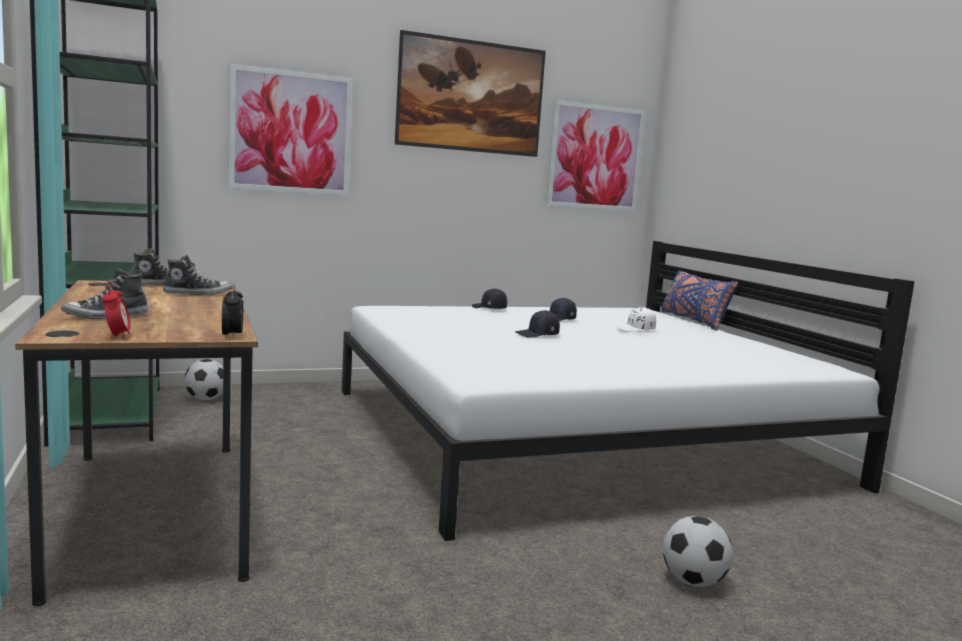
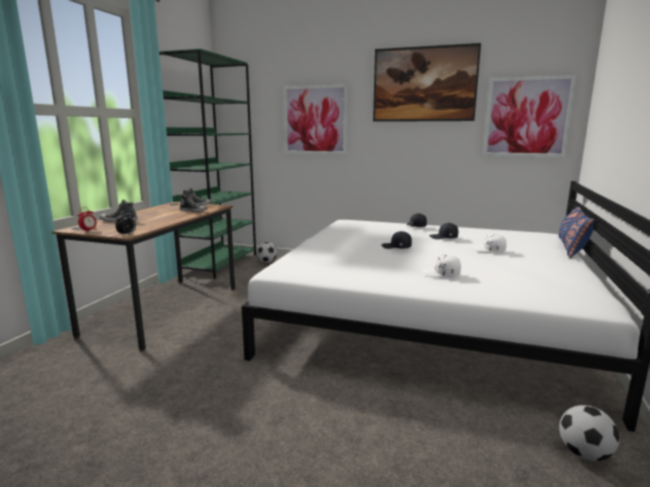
camera: 40 degrees right, 5 degrees up
(659, 358) = (441, 274): none -> white cap
(693, 582) = (331, 433): football -> football (584, 454)

